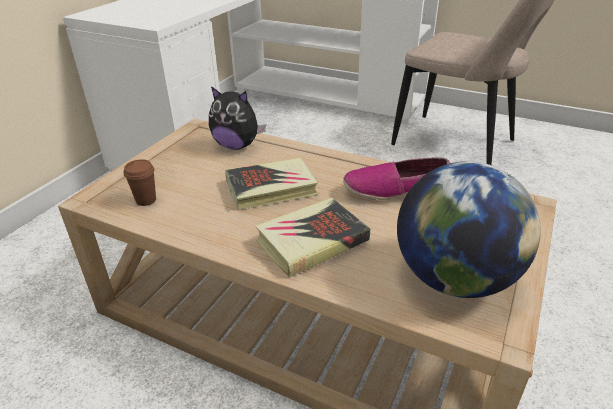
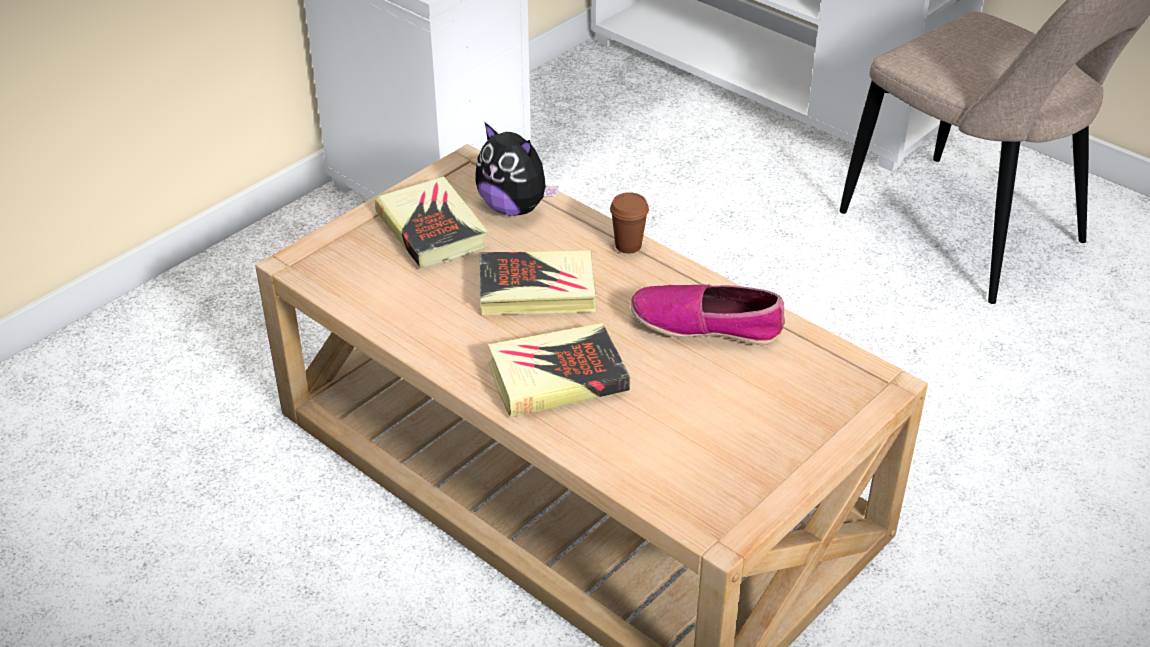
camera: 15 degrees right, 5 degrees up
(146, 200) = (366, 277): brown cup -> brown cup (628, 245)
(186, 164) = (432, 229): none -> book
(454, 278) = (710, 460): globe -> none

